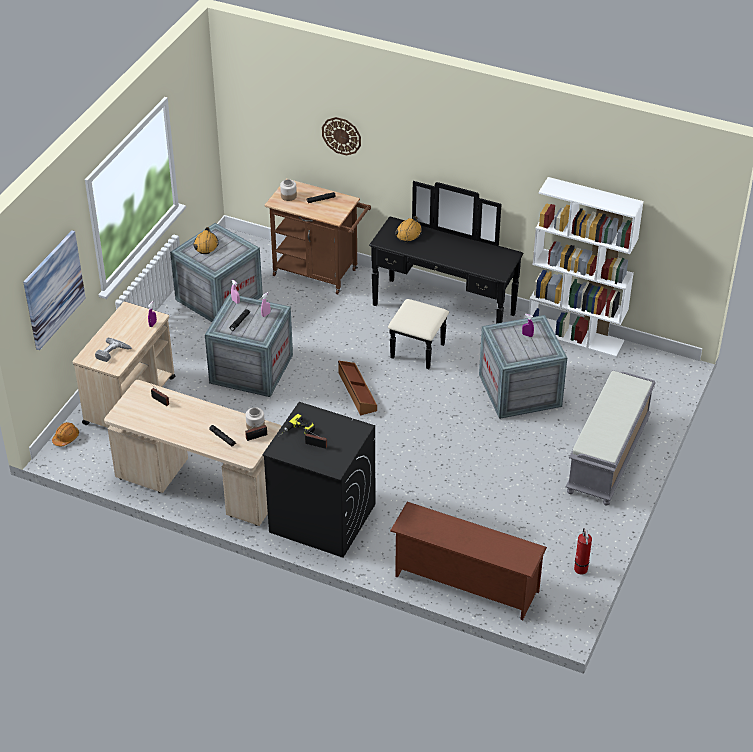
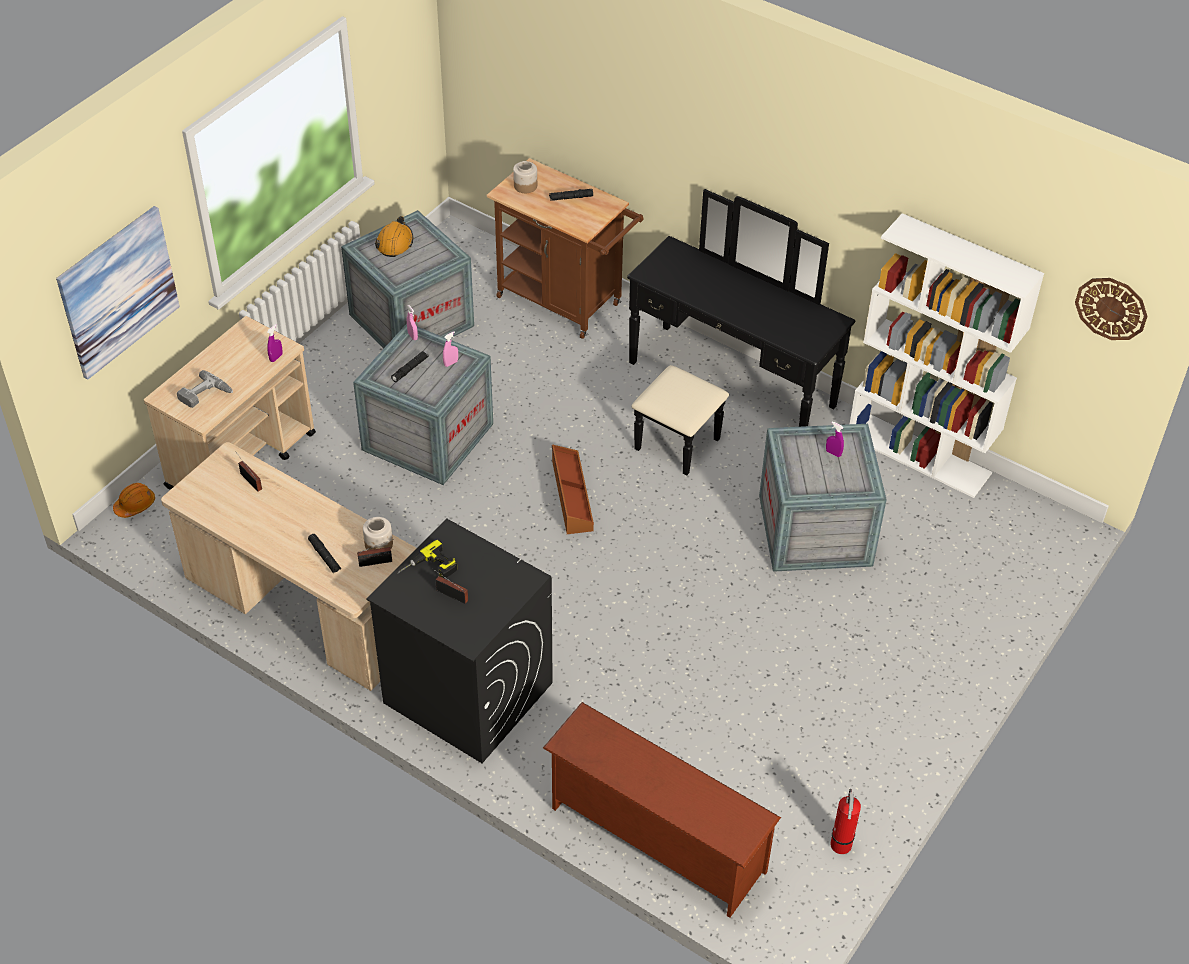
camera: 10 degrees right, 5 degrees up
(341, 135) = (608, 106): wall clock -> wall clock (1111, 308)
(409, 233) = (690, 266): orange hard hat -> none
(608, 456) = (927, 660): grey bench -> none

